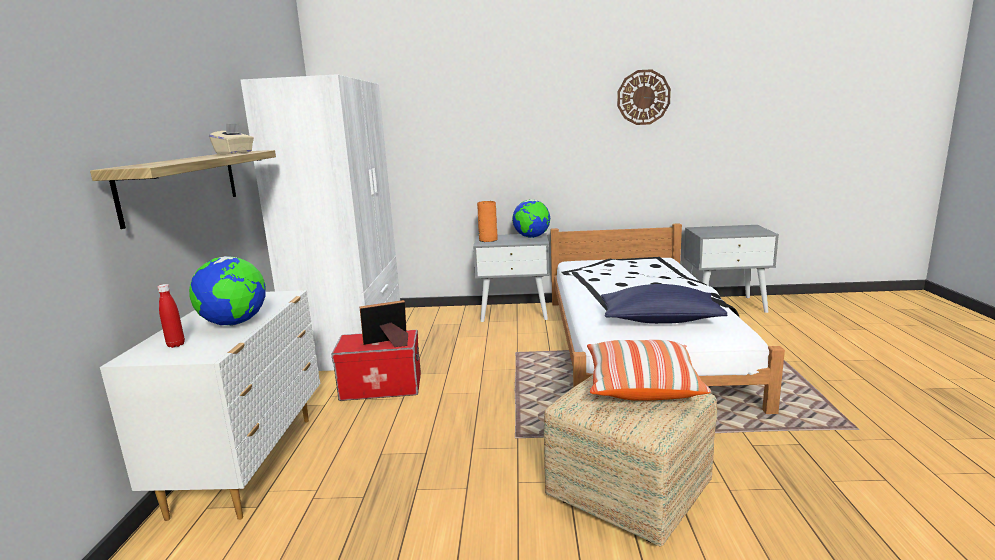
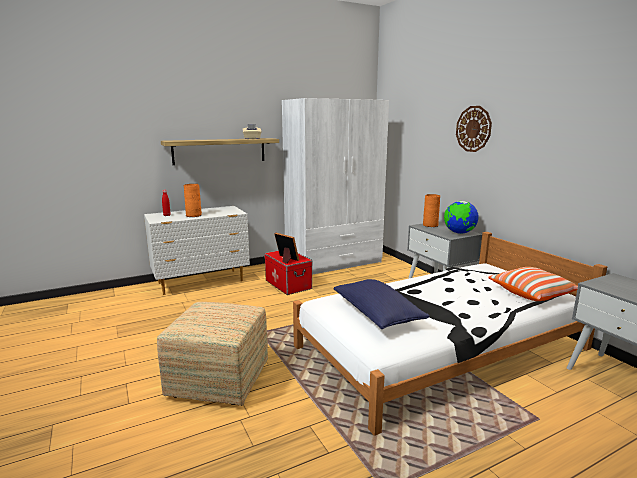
camera: 60 degrees right, 0 degrees up
(234, 323) = (193, 215): globe -> orange vase
(641, 386) = (229, 317): pillow -> pillow (532, 293)
(643, 97) = (590, 118): wall clock -> wall clock (473, 129)

